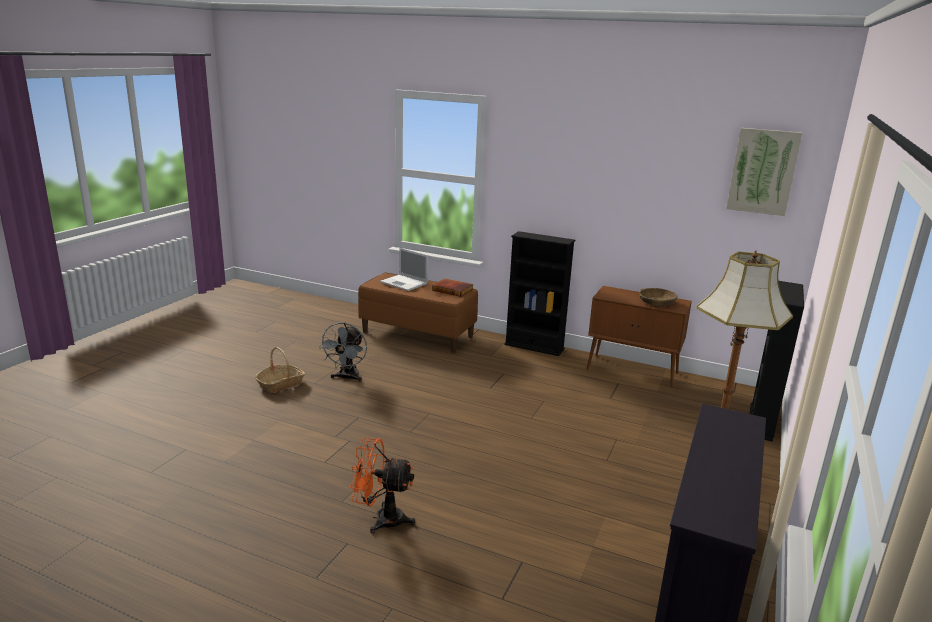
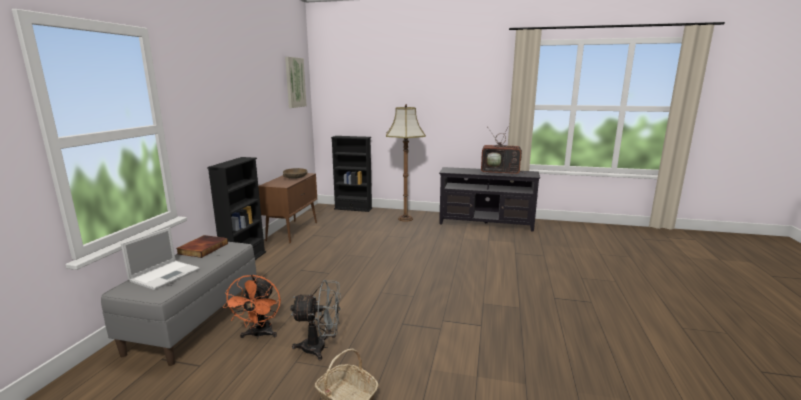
camera: 100 degrees left, 5 degrees down
(381, 519) = (522, 291): orange fan -> orange fan (259, 335)
(418, 334) = (195, 321): brown bench -> grey bench
(716, 478) = (501, 172): none -> television

